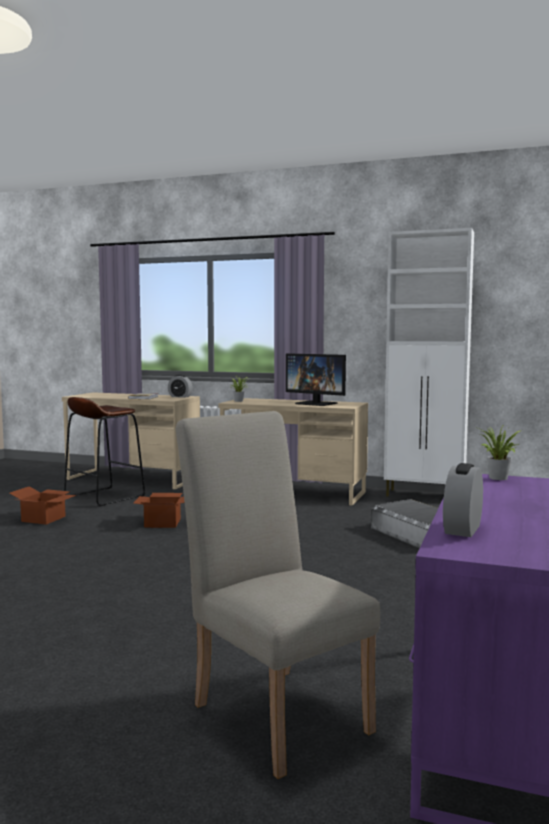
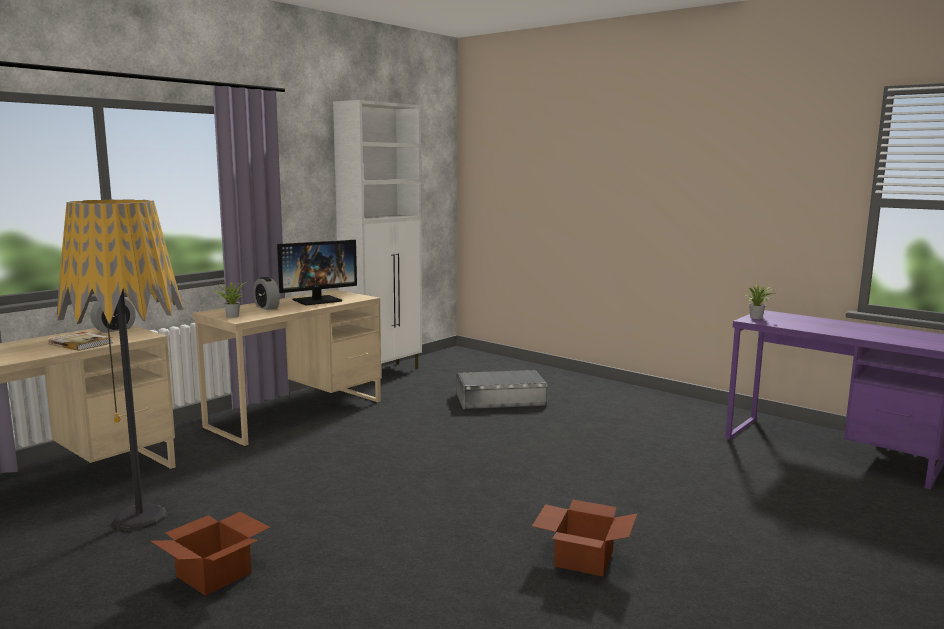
camera: 70 degrees left, 5 degrees up
(104, 497) = (139, 518): brown stool -> floor lamp
(163, 522) = (341, 491): cardboard box -> cardboard box (582, 558)
(274, 710) = (827, 503): beige chair -> none
(462, 529) = (895, 340): alarm clock -> alarm clock (266, 307)

